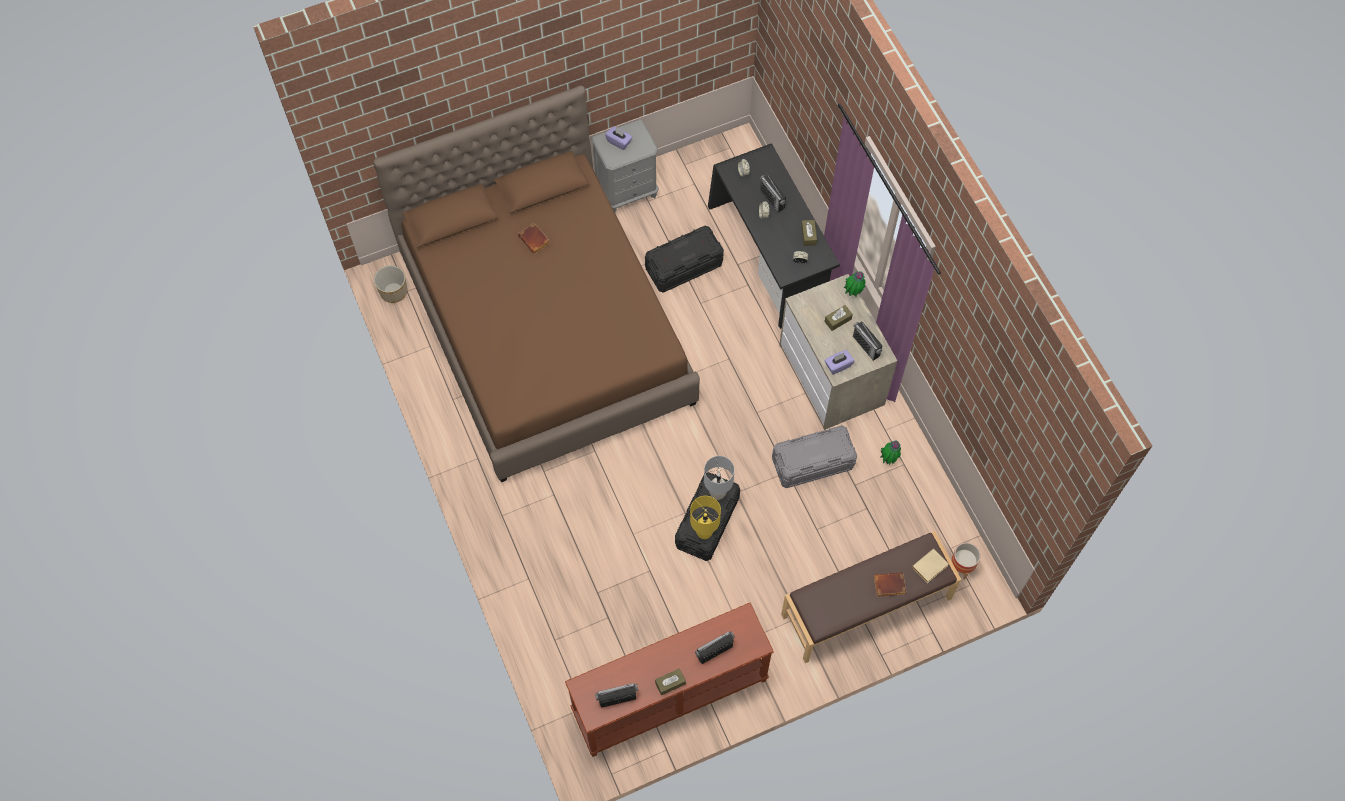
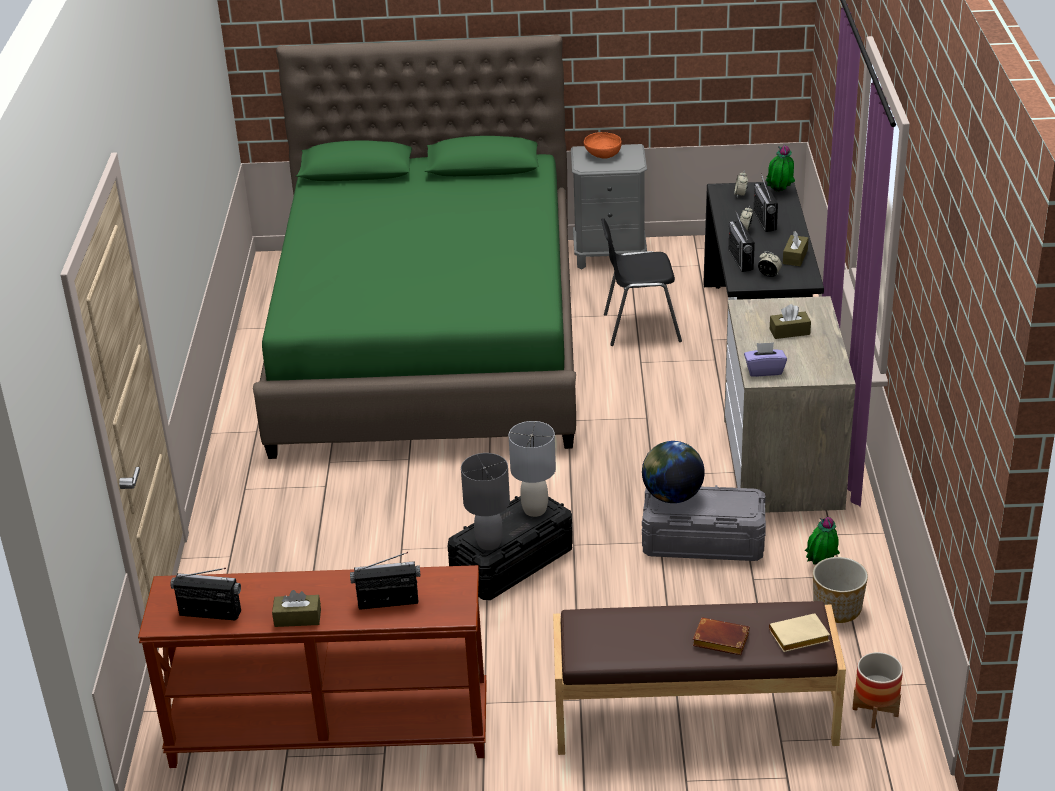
camera: 25 degrees right, 30 degrees down
(394, 292) = (272, 278): planter -> planter (837, 609)
(535, 240) = (441, 202): brown book -> none
(547, 328) = (429, 342): brown bed -> green bed
(619, 142) = (602, 155): purple tissue box -> orange bowl
(683, 266) = (639, 327): black storage box -> black chair
(704, 532) = (489, 543): yellow table lamp -> grey table lamp
(794, 452) = (672, 496): none -> globe
(853, 293) = (826, 313): potted plant -> potted plant (779, 192)
(866, 346) = (816, 362): radio -> radio (740, 260)

